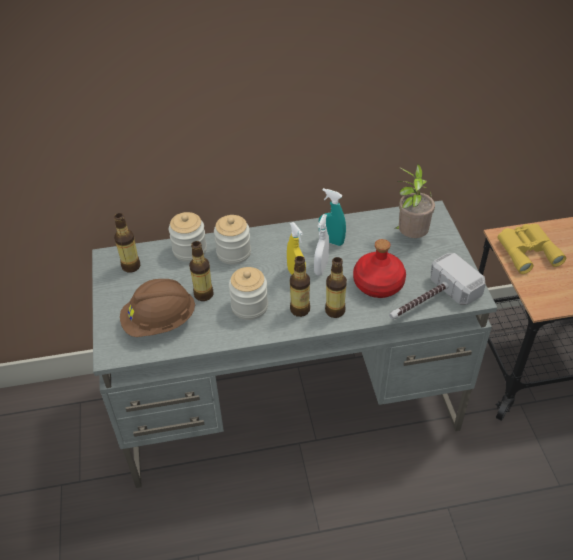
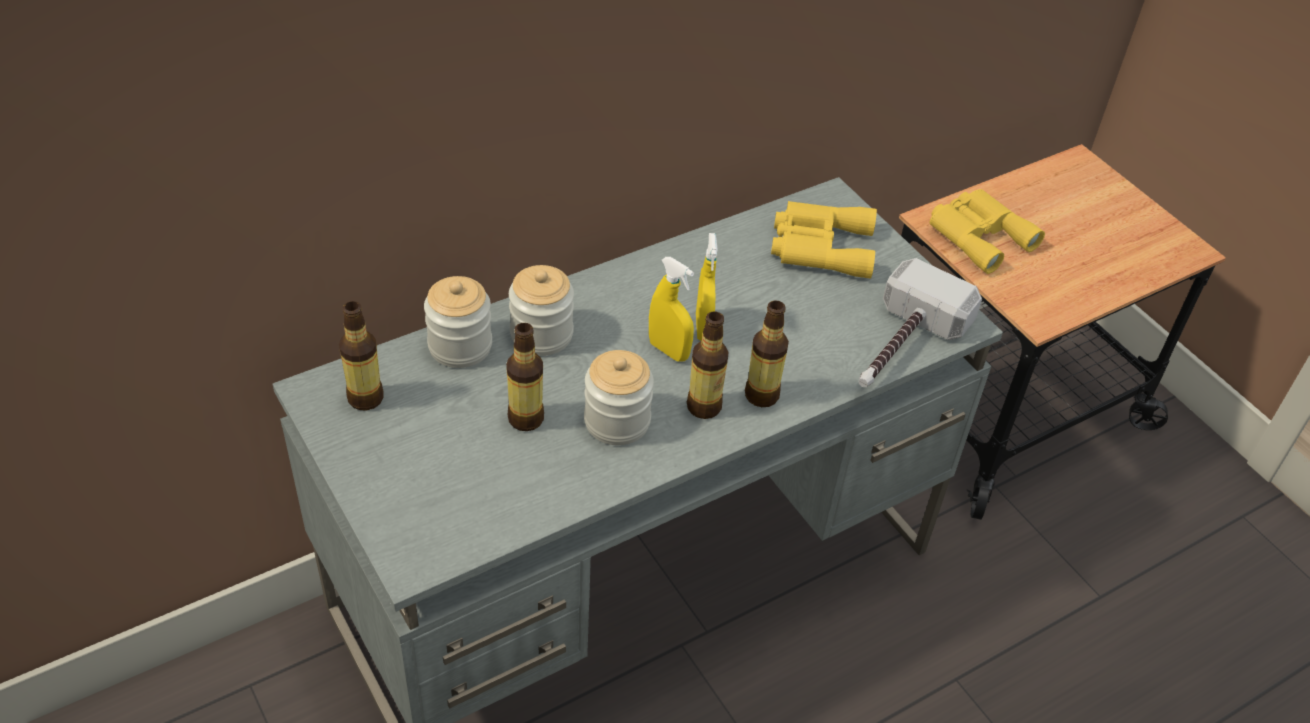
camera: 25 degrees left, 0 degrees up
(160, 322) = (472, 486): brown hard hat -> none
(321, 268) = (703, 328): white spray bottle -> yellow spray bottle
(331, 241) = (697, 280): turquoise spray bottle -> none
(378, 284) = (808, 335): red bottle -> none
(410, 236) = (819, 246): potted plant -> yellow binoculars

